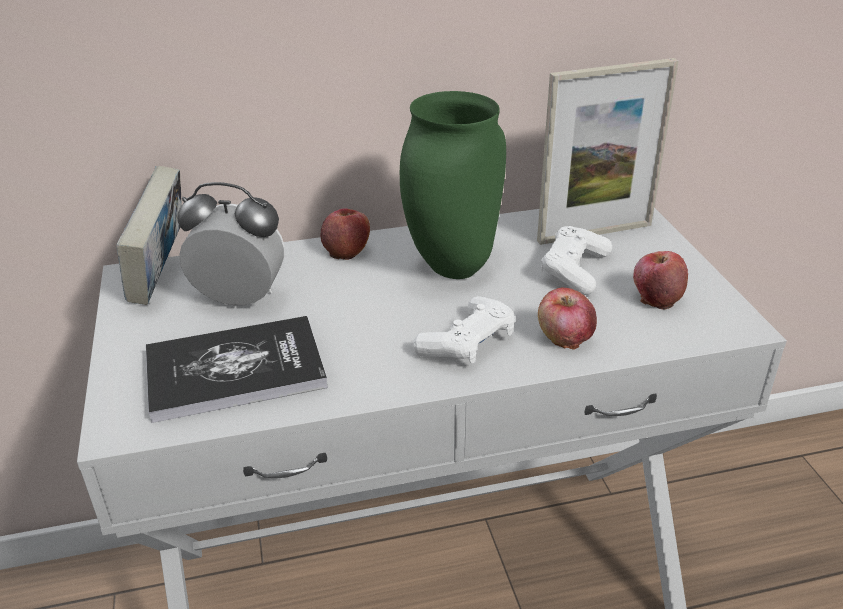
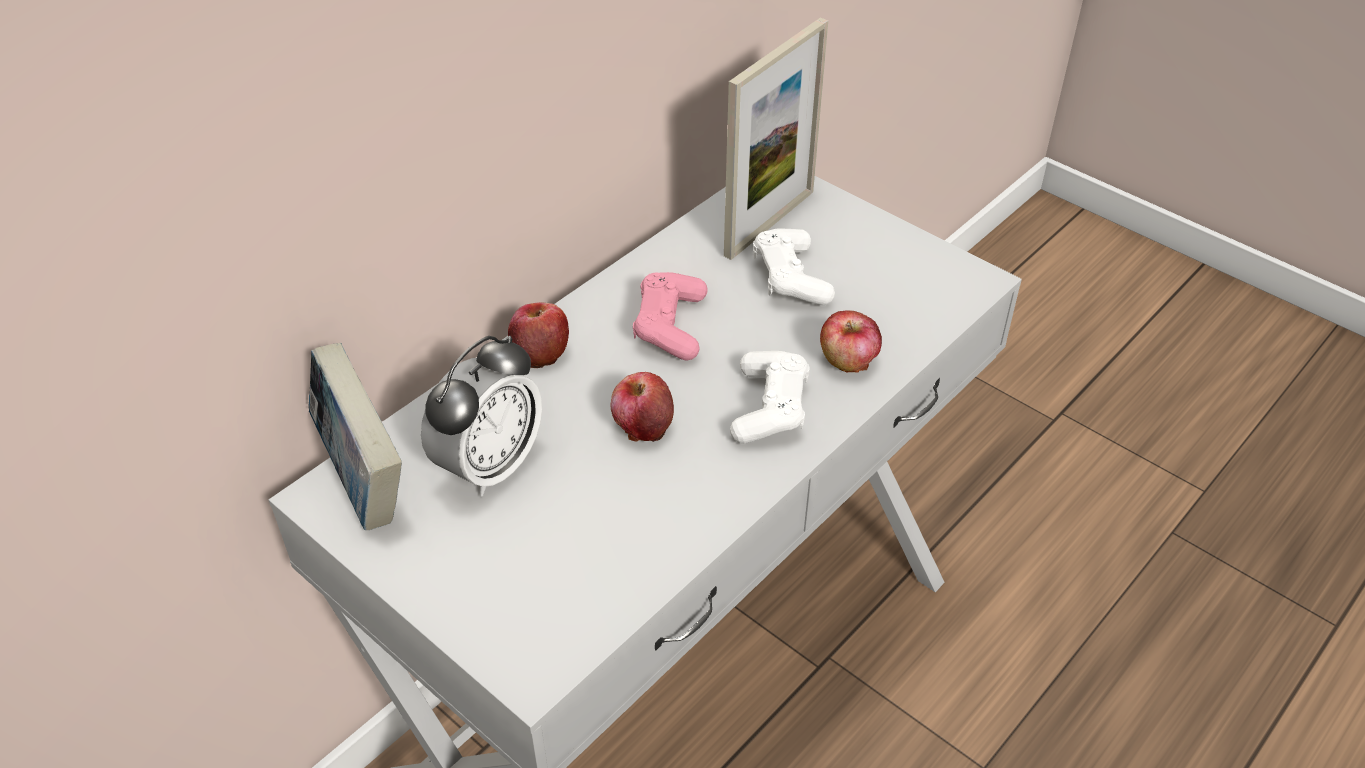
camera: 35 degrees left, 10 degrees up
(235, 370) = (578, 548): book -> none
(240, 299) = (489, 466): alarm clock -> alarm clock turned 150 degrees clockwise
(451, 267) = (670, 326): green vase -> pink game controller
(656, 297) = (887, 278): apple -> apple (642, 426)

